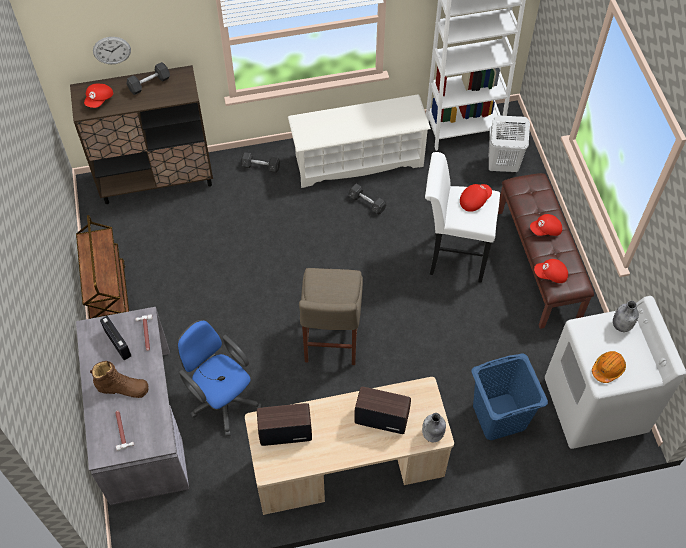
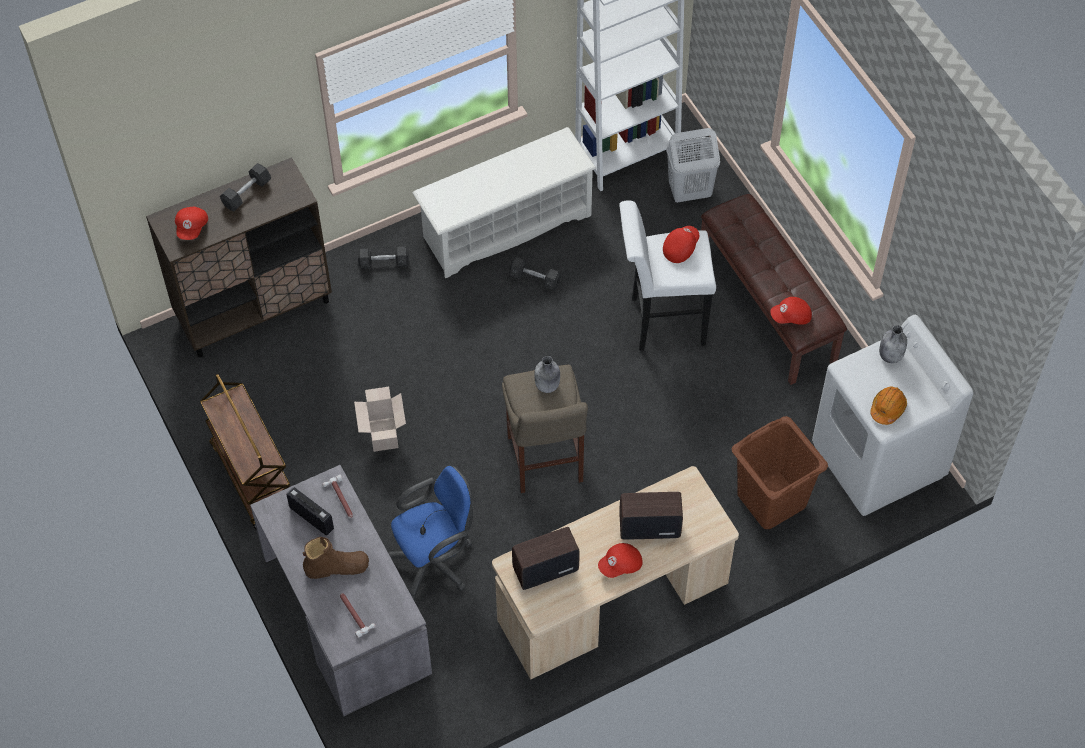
camera: 15 degrees left, 0 degrees up
(112, 50) = (197, 163): wall clock -> none
(216, 291) = (382, 434): none -> cardboard box
(222, 399) = (435, 561): blue office chair -> blue office chair turned 120 degrees clockwise
(432, 435) = (712, 530): grey bottle -> grey bottle (547, 386)
(499, 417) = (771, 500): blue laundry basket -> brown laundry basket
(546, 230) = (771, 264): red cap -> red cap (621, 565)

